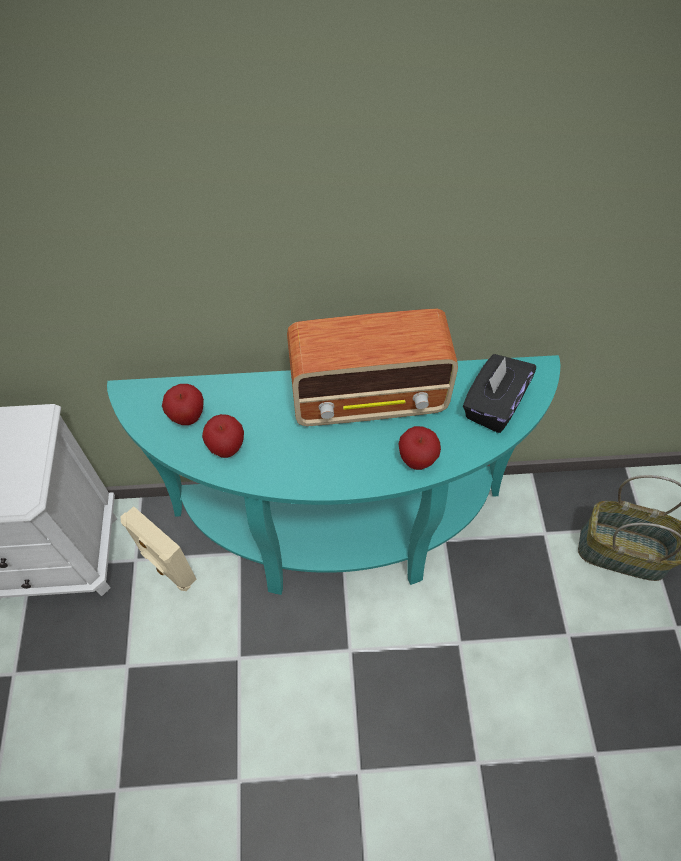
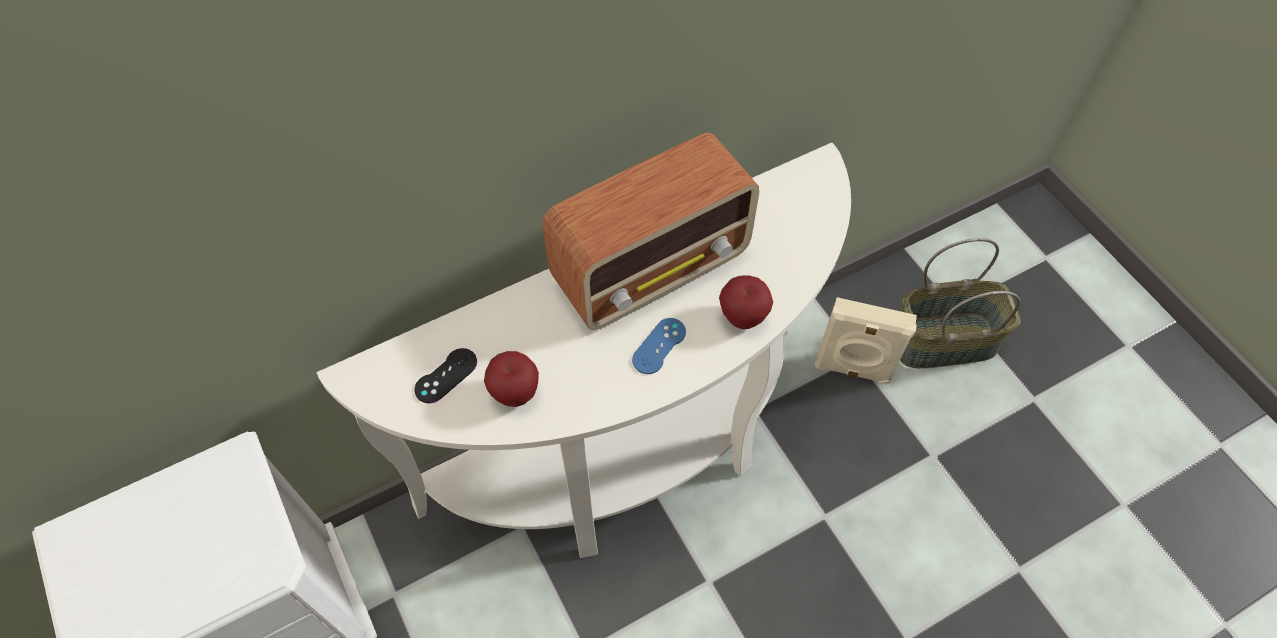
camera: 25 degrees left, 0 degrees up
(167, 568) = (441, 585): beige speaker -> beige speaker (852, 370)
(187, 417) = (446, 376): apple -> black game controller
(340, 537) = (633, 456): turquoise console table -> white console table
(344, 456) = (659, 346): none -> blue game controller
(493, 405) = (792, 223): black tissue box -> none

